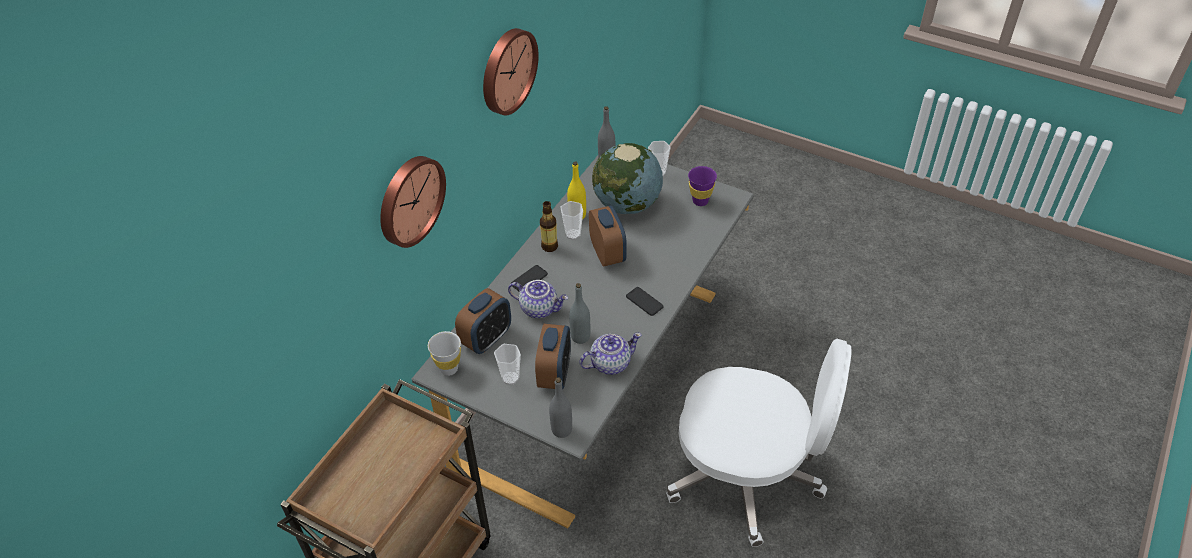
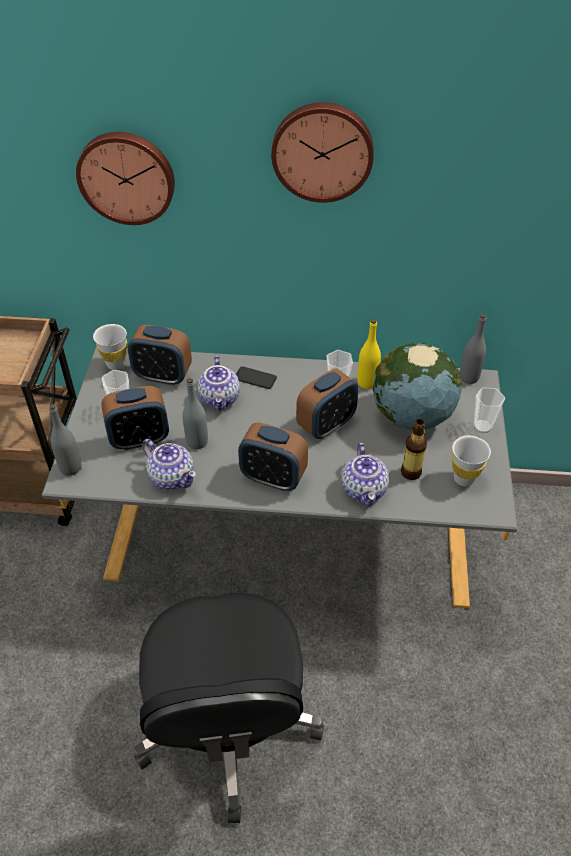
camera: 65 degrees right, 0 degrees up
(549, 246) = (309, 377): bottle -> bottle (411, 472)
(644, 301) = (273, 478): phone -> alarm clock
(682, 255) = (364, 489): none -> teapot
(700, 201) = (464, 479): purple cup -> white cup
(746, 476) = (228, 725): white office chair -> black office chair

